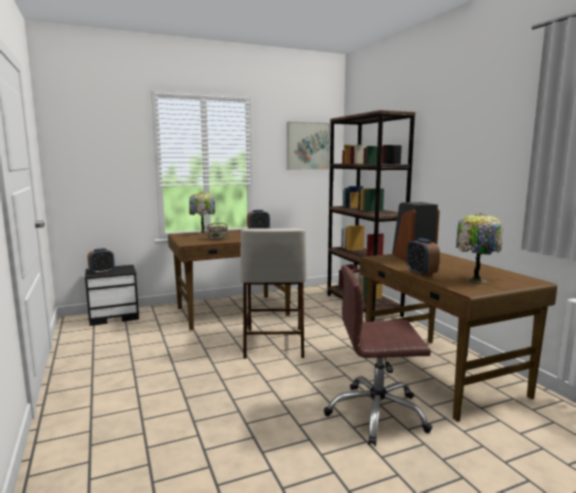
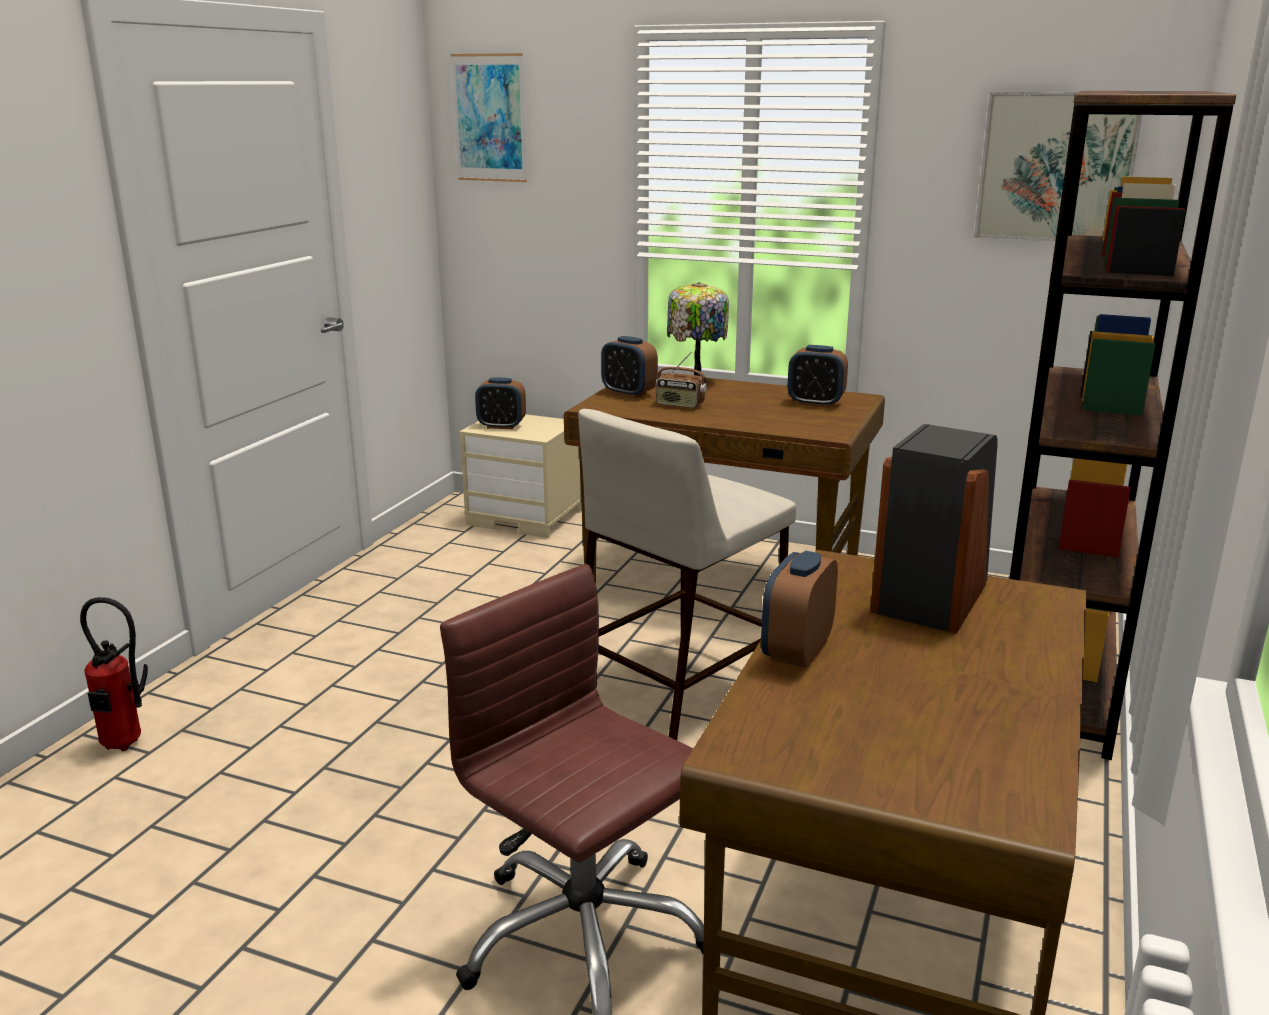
camera: 45 degrees right, 10 degrees up
(69, 466) = (126, 746): none -> fire extinguisher
(75, 127) = (489, 118): none -> picture
(115, 316) = (526, 518): black nightstand -> beige nightstand
(189, 239) = (628, 393): none -> alarm clock
(475, 279) = (868, 729): table lamp -> none

